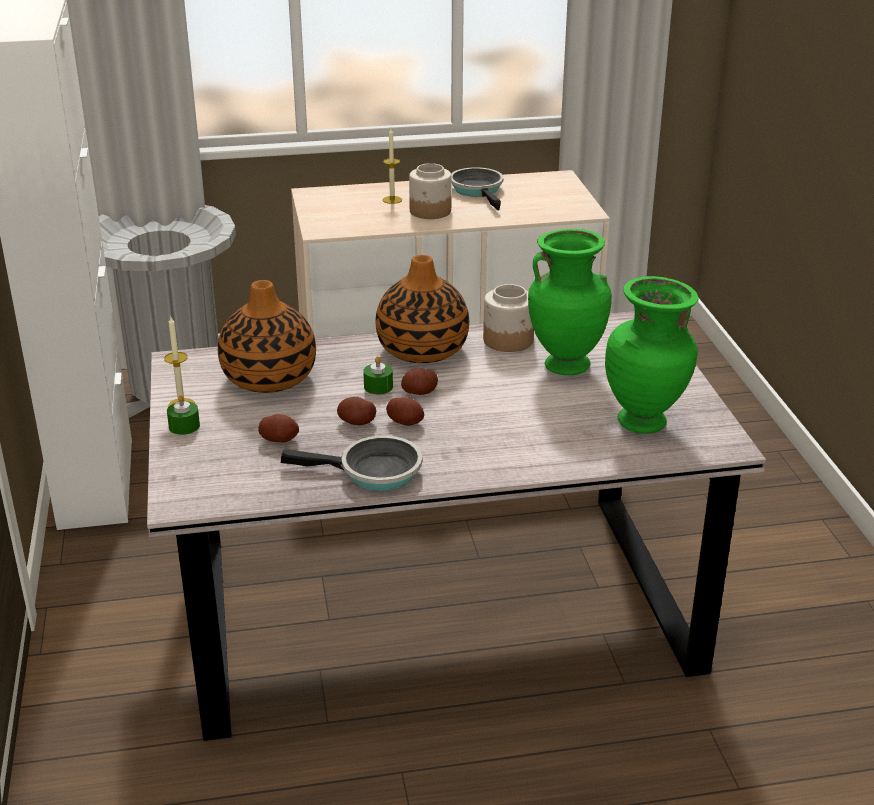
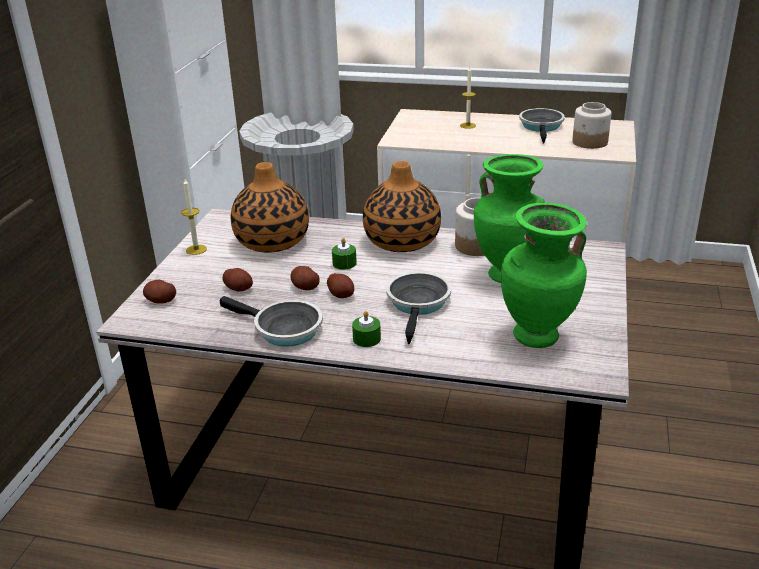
camera: 25 degrees right, 0 degrees up
(184, 426) = (184, 265): green candle -> green candle (366, 339)
(420, 392) = (372, 274): potato -> potato (161, 301)
(430, 211) = (490, 137): jar -> jar (590, 142)
(498, 414) = (418, 304): none -> frying pan

